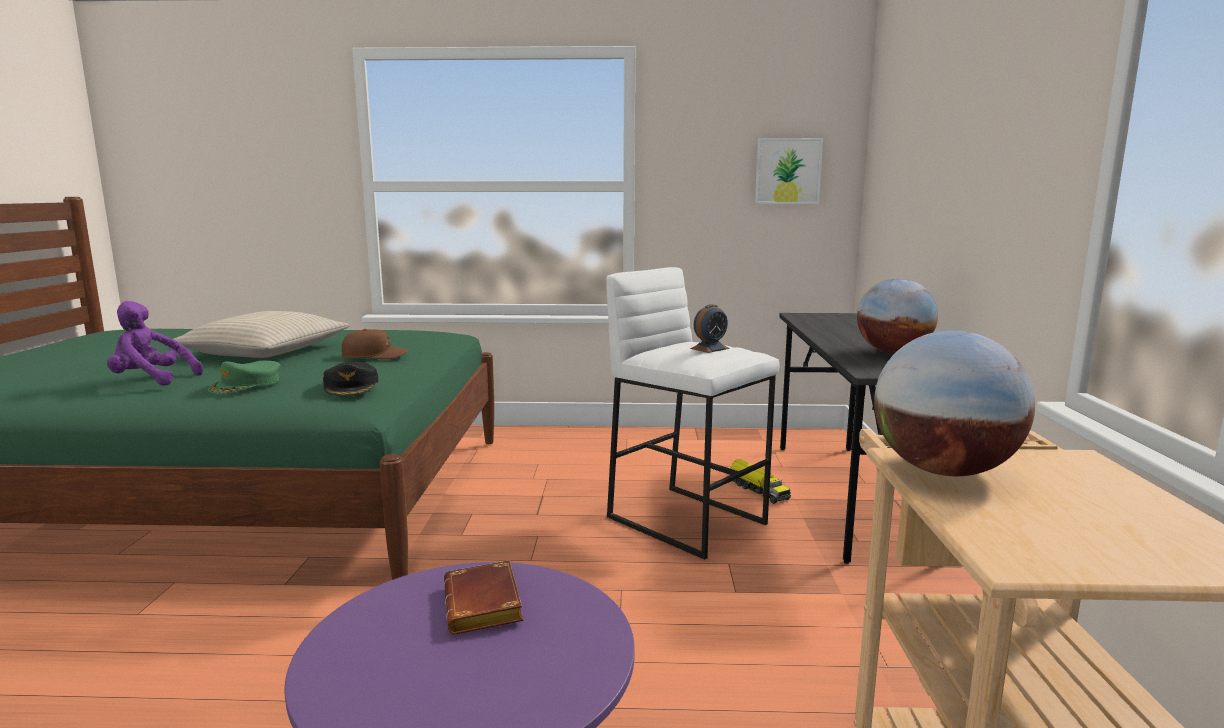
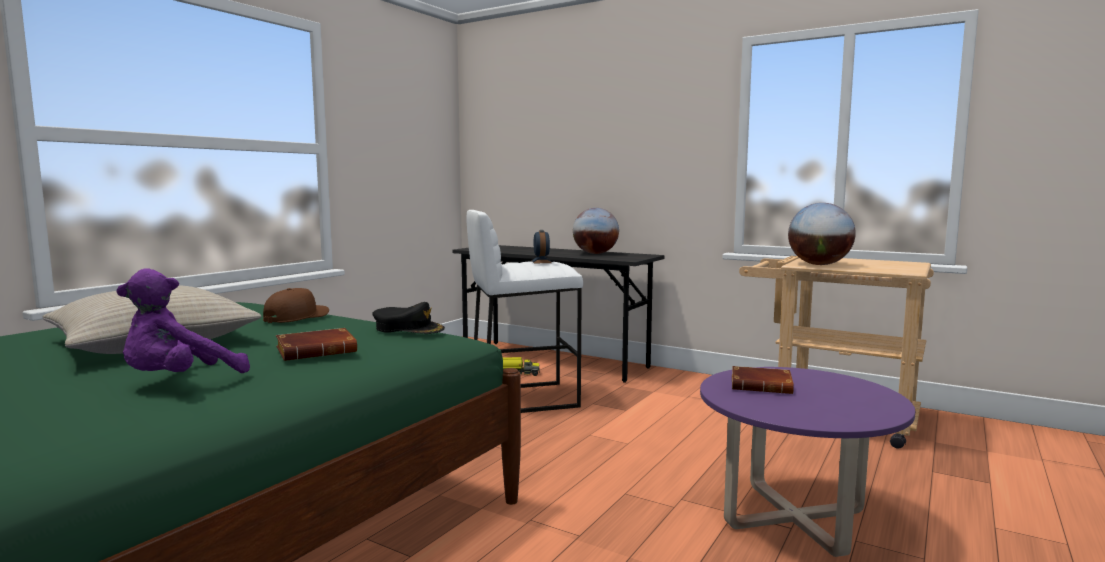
camera: 60 degrees left, 5 degrees down
(246, 384) = (318, 351): green cap -> brown book
(788, 171) = (422, 143): picture -> none

